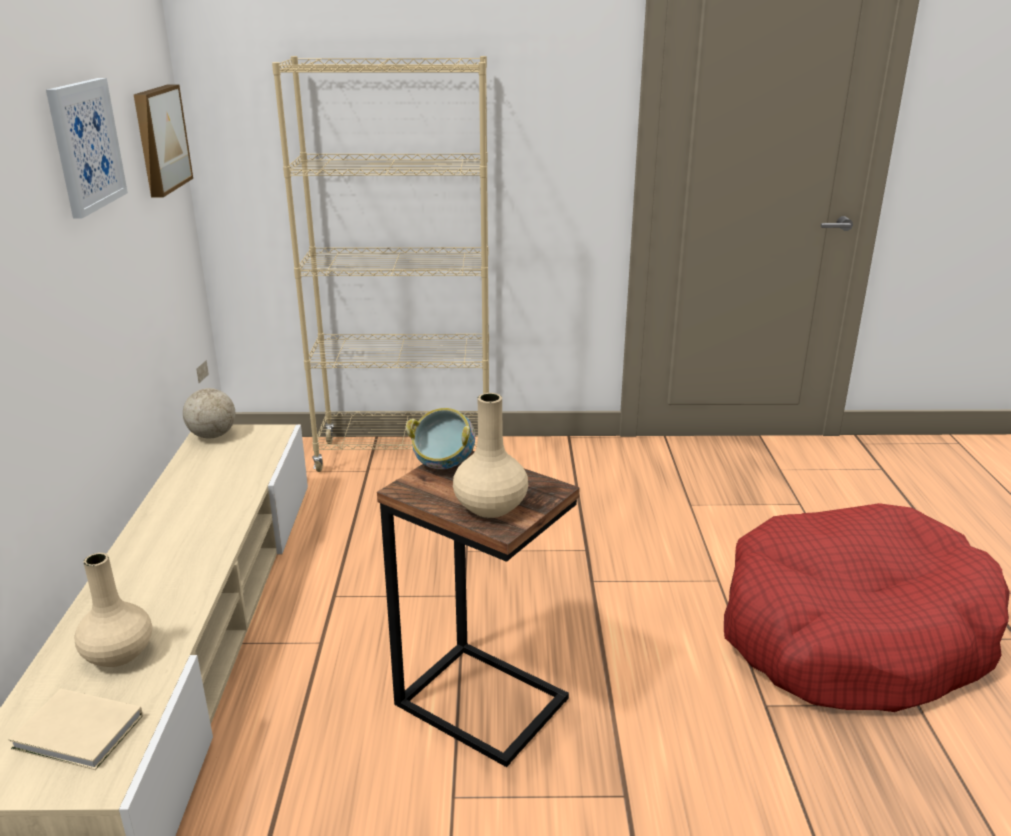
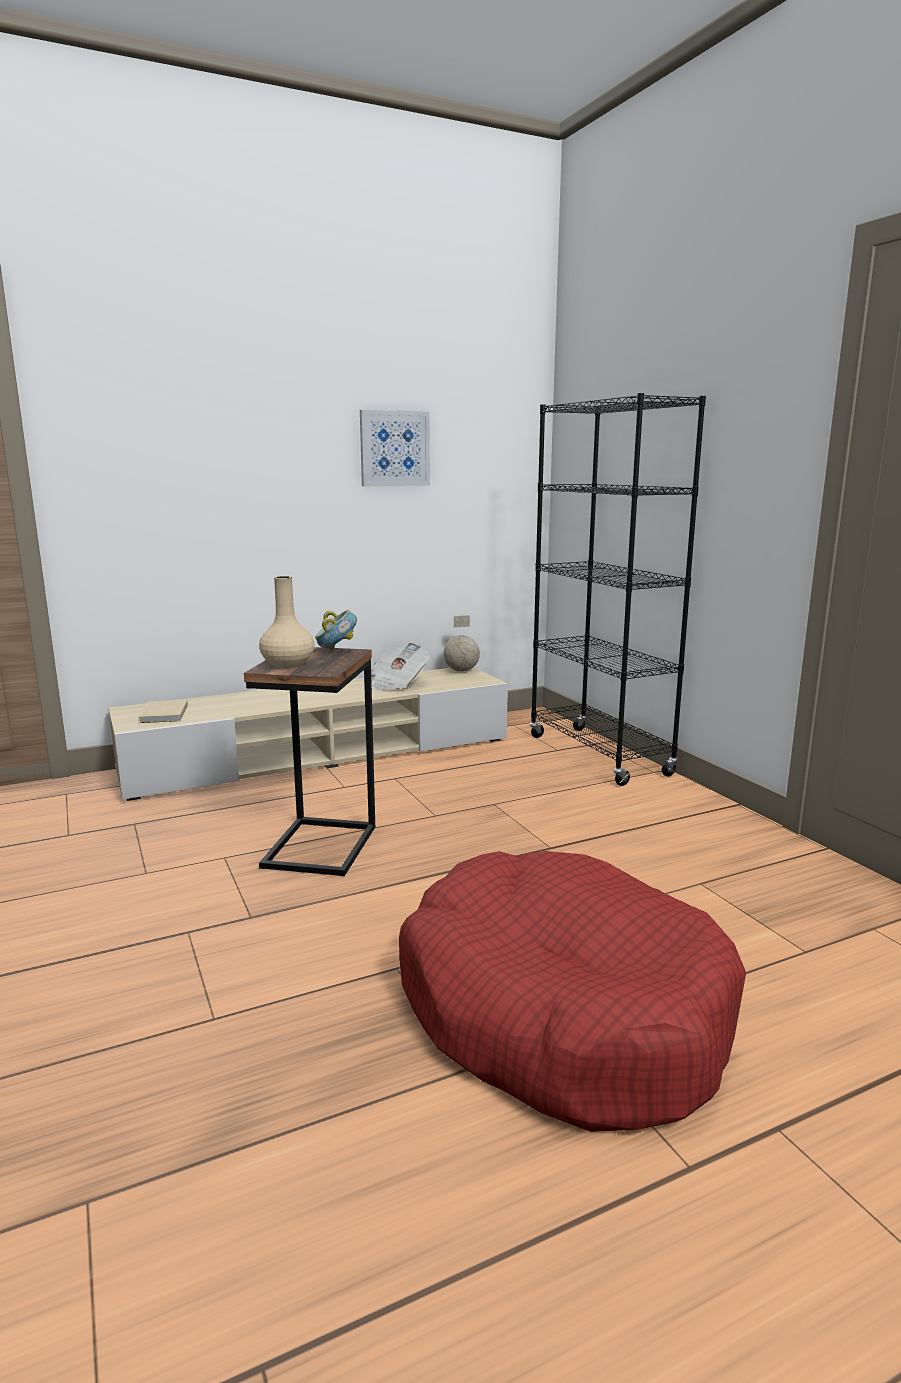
camera: 65 degrees right, 10 degrees down
(119, 654) = (225, 706): beige vase -> none
(159, 139) = (503, 463): picture -> none
(207, 488) = (397, 683): none -> newspaper
(406, 456) = (598, 755): beige bookcase -> black bookcase

